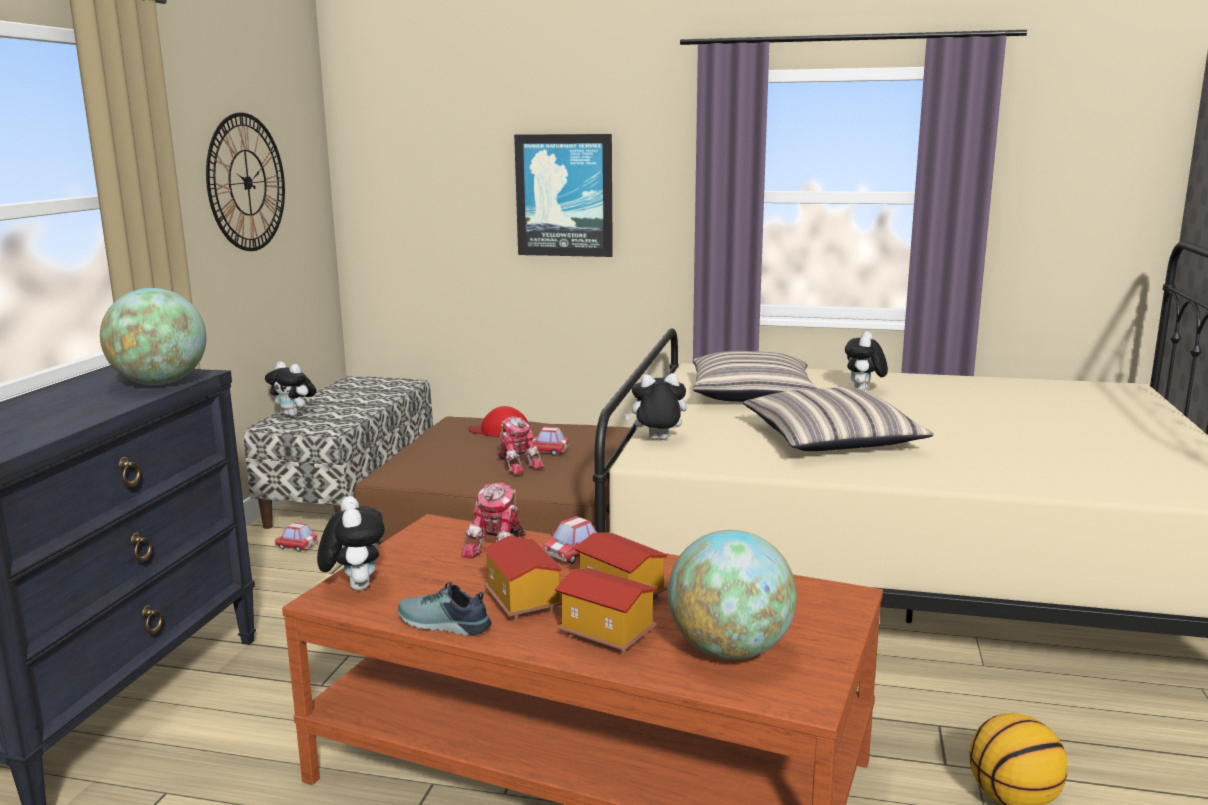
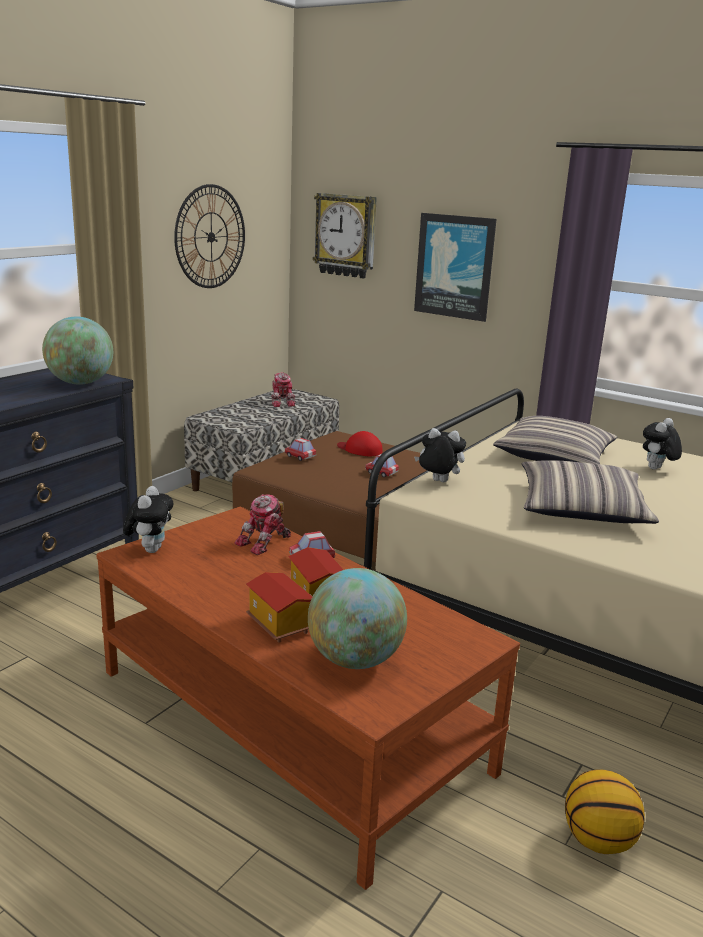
camera: 20 degrees right, 5 degrees up
(294, 415) = (225, 412): plush toy -> none
(296, 546) = (205, 508): toy car -> toy car (300, 457)
(412, 171) = (346, 235): none -> wall clock
(442, 624) = (180, 590): shoe -> none
(518, 464) = (351, 479): toy robot -> toy robot (282, 402)
(521, 602) = (244, 587): toy house -> none

